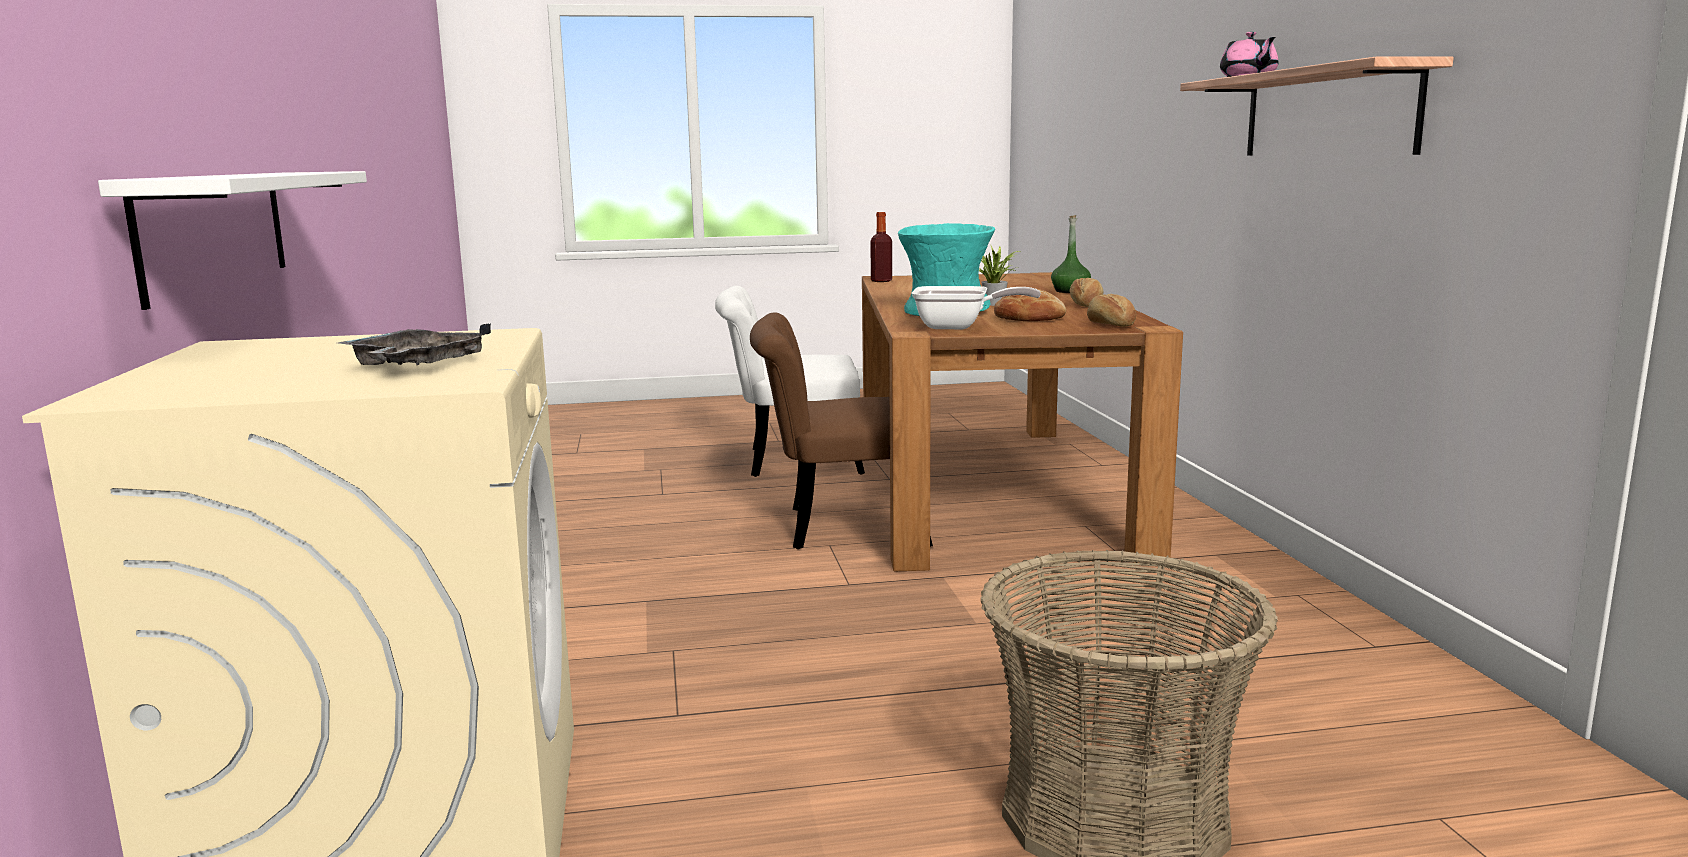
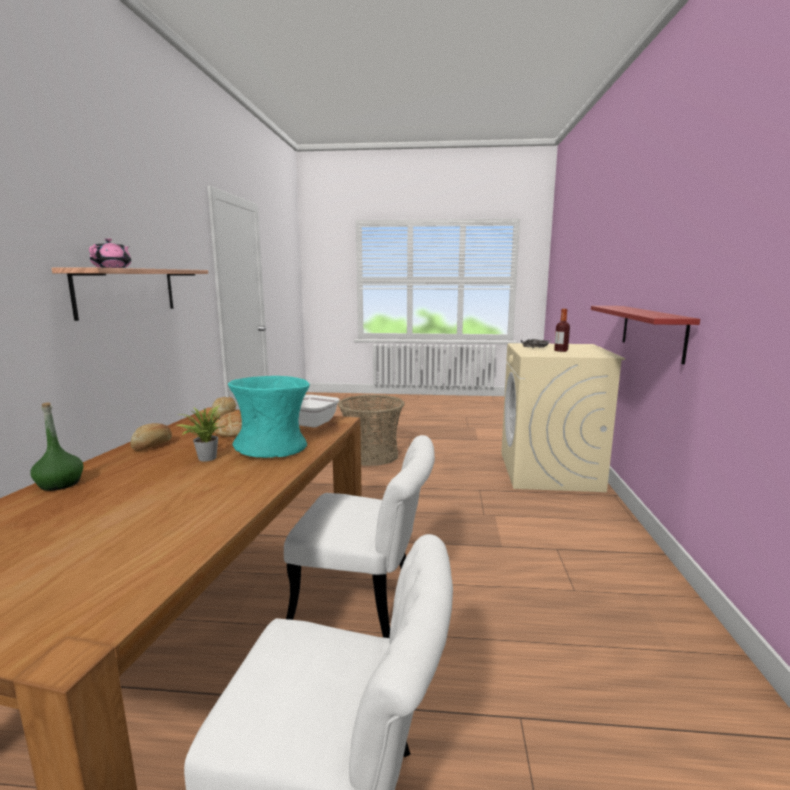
camera: 165 degrees left, 0 degrees up
(215, 230) = (652, 331): white shelf -> red shelf
(839, 527) = (367, 602): brown chair -> white chair
(881, 281) = (125, 603): bottle -> bottle (561, 350)

